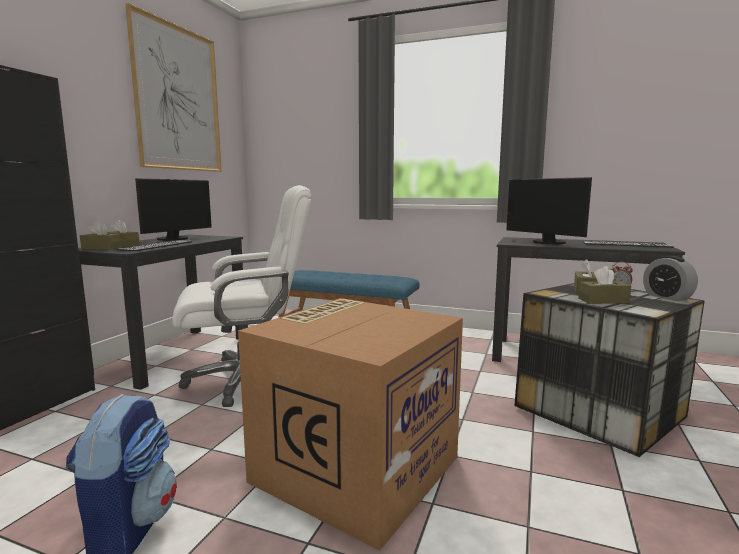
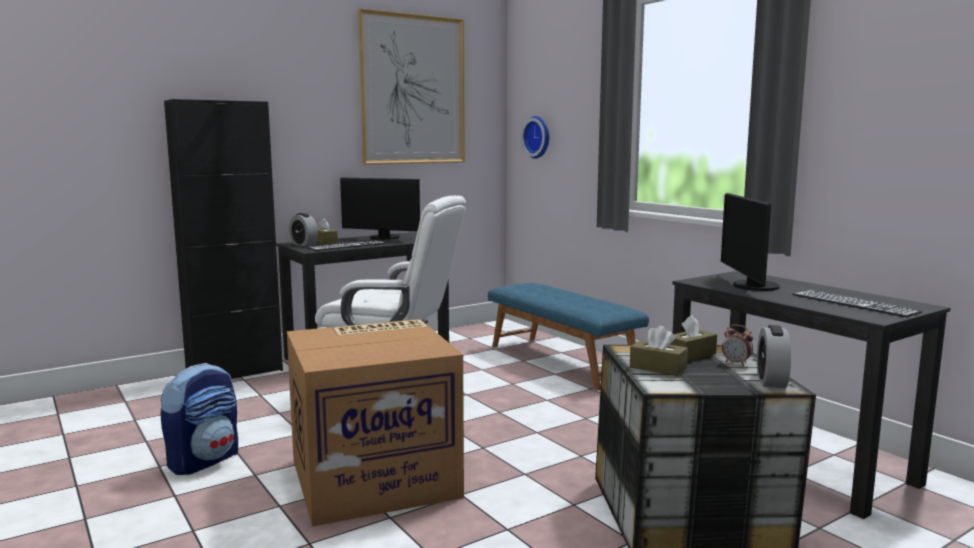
camera: 35 degrees right, 0 degrees up
(101, 248) = (304, 244): brown tissue box -> alarm clock
(175, 239) = (383, 238): monitor -> monitor turned 45 degrees clockwise
(284, 151) = (538, 137): none -> wall clock

